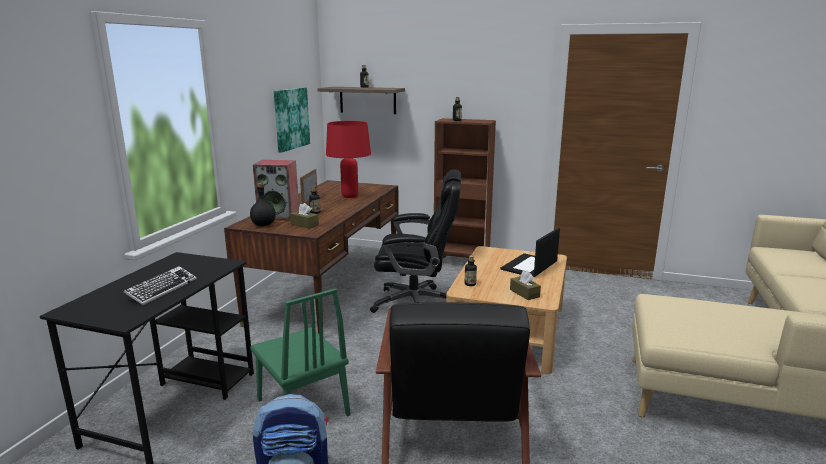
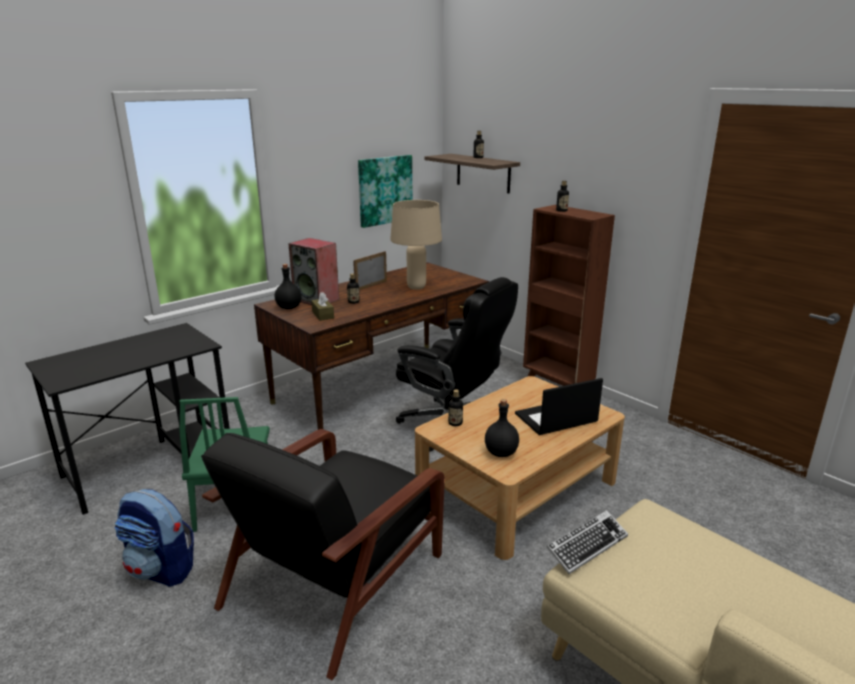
camera: 30 degrees right, 5 degrees up
(162, 289) = (124, 359): keyboard -> keyboard (587, 545)
(350, 196) = (416, 287): red table lamp -> beige table lamp
(524, 293) = (500, 452): brown tissue box -> black bottle

